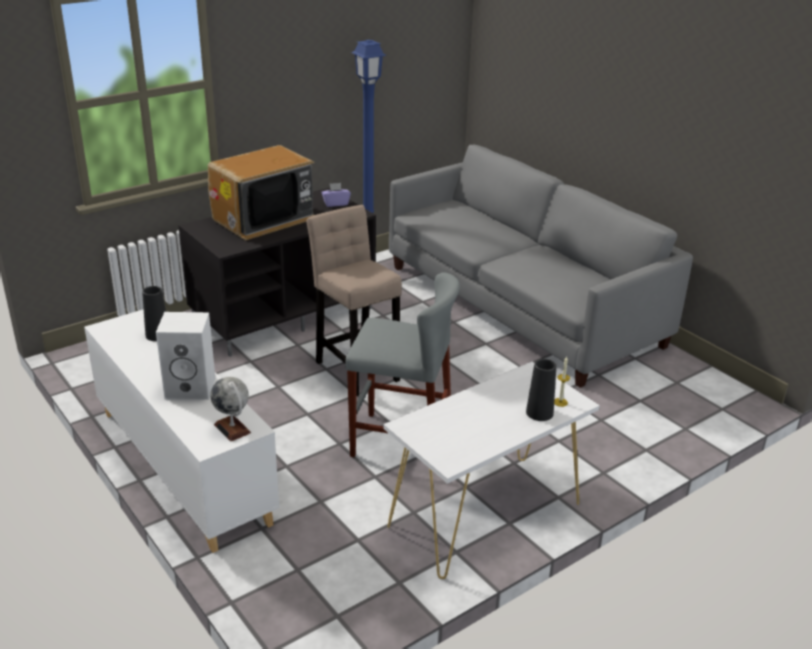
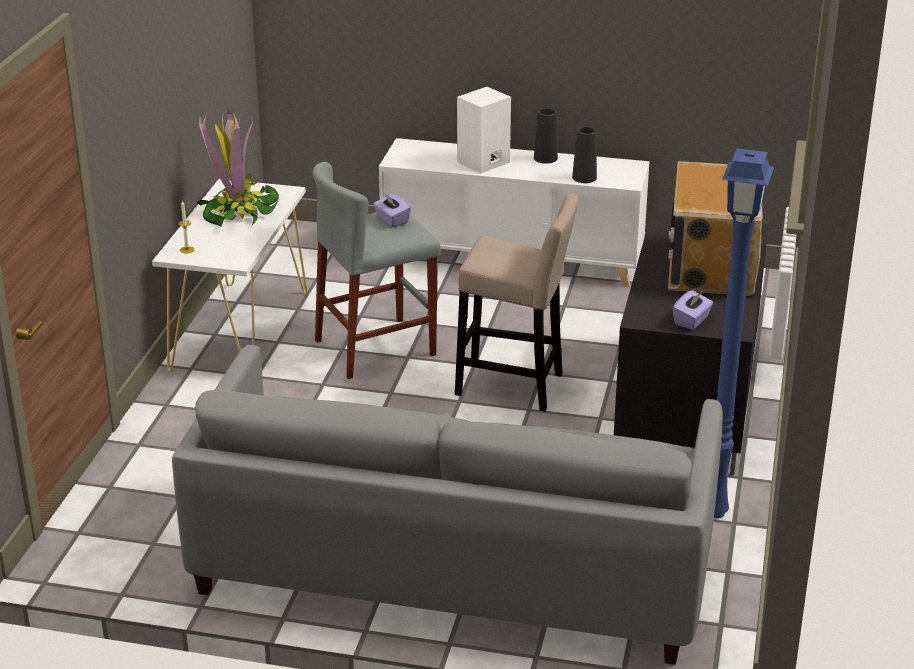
camera: 140 degrees right, 0 degrees up
(232, 429) = (408, 156): globe -> none
(379, 339) = (392, 220): none -> purple tissue box
(476, 422) = (238, 212): none -> potted plant
(539, 413) = (196, 236): black vase -> black vase (545, 158)

